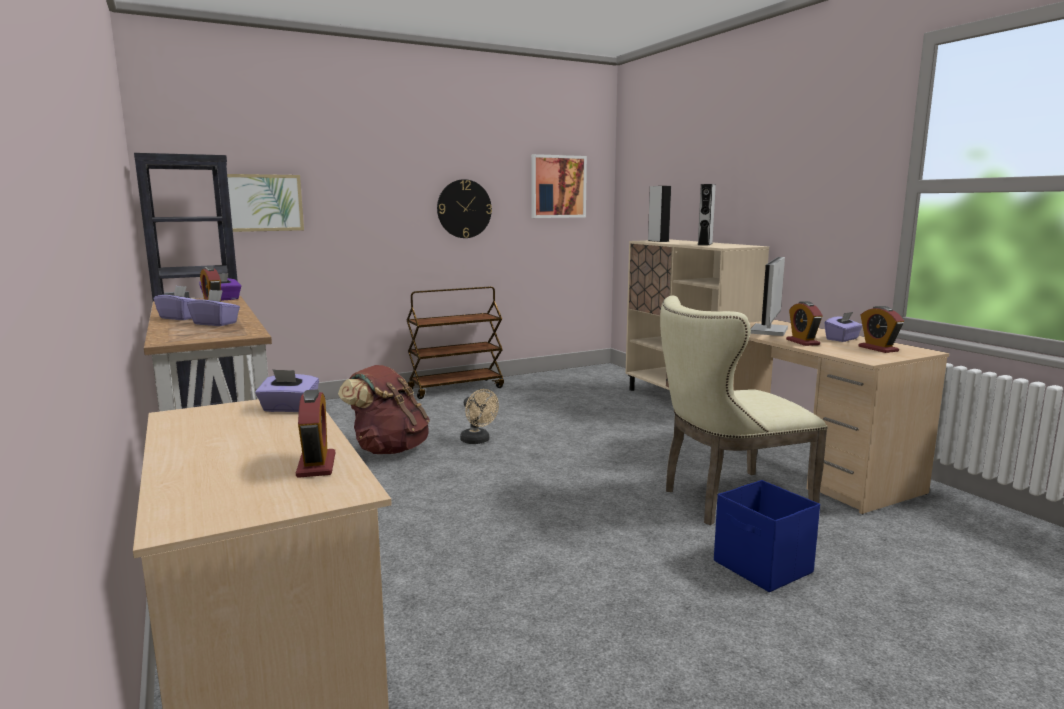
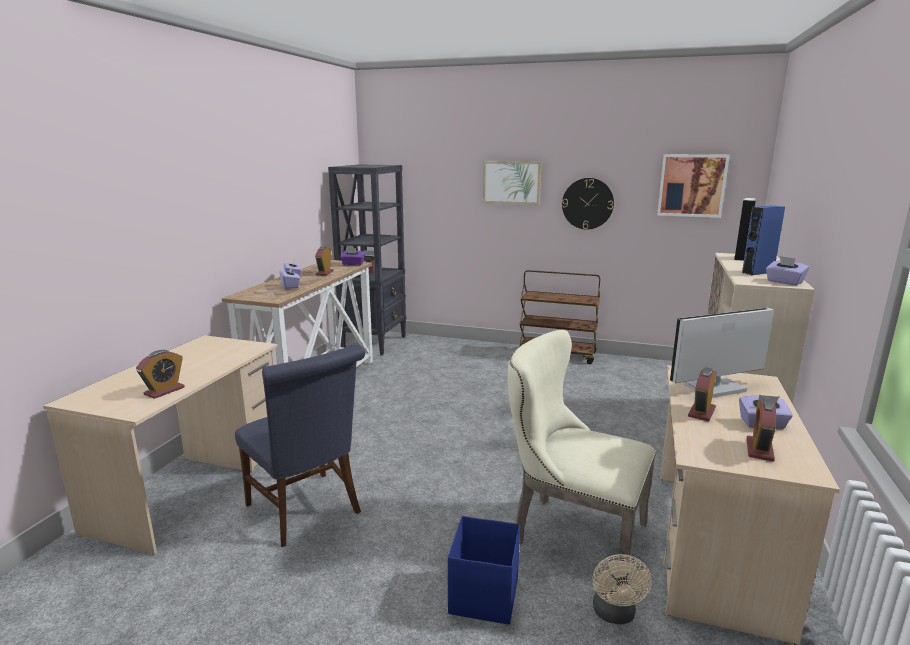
camera: 45 degrees right, 5 degrees up
(261, 203) = (430, 193): picture -> picture (511, 182)
(289, 408) = (242, 351): purple tissue box -> purple tissue box (784, 282)
(389, 449) = (433, 389): brown backpack -> none
(478, 441) = (492, 403): beige fan -> beige fan (615, 615)
(489, 600) = (307, 511): none -> blue chair
(705, 244) = (757, 272): grey speaker -> blue speaker

